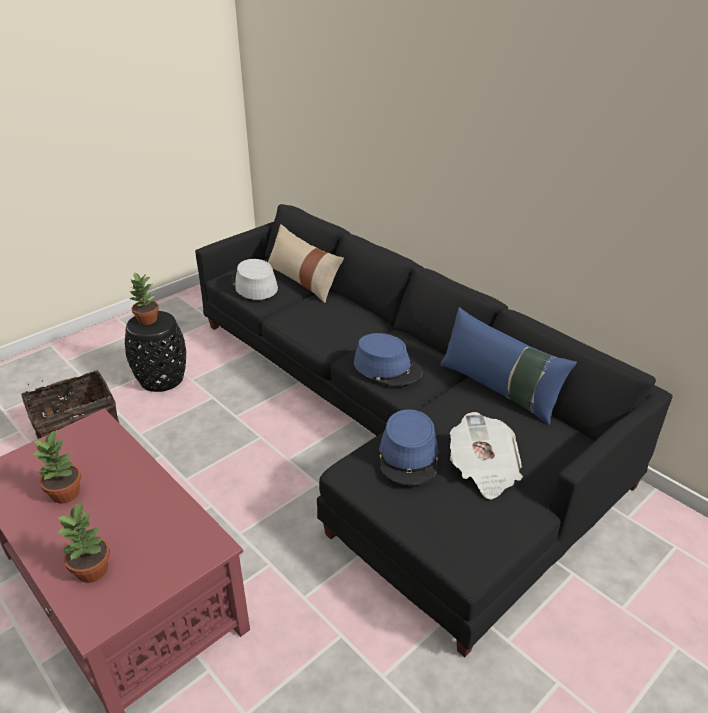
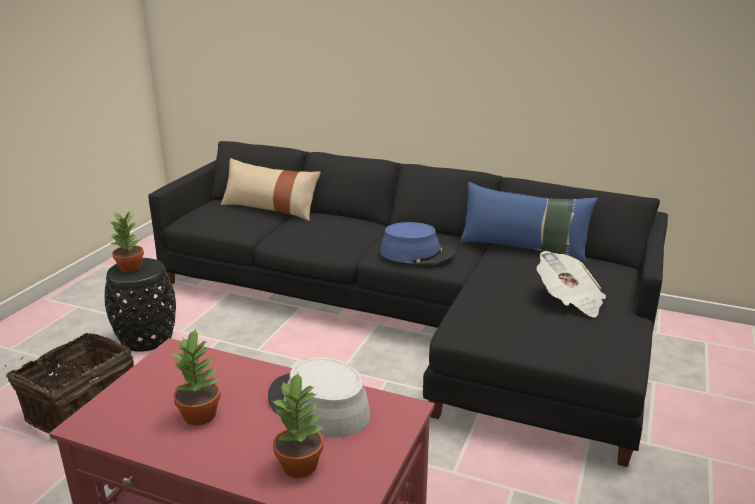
camera: 25 degrees left, 10 degrees down
(254, 284) = (223, 219): grey hat -> grey hat (318, 406)
(409, 456) = (500, 306): blue hat -> none

